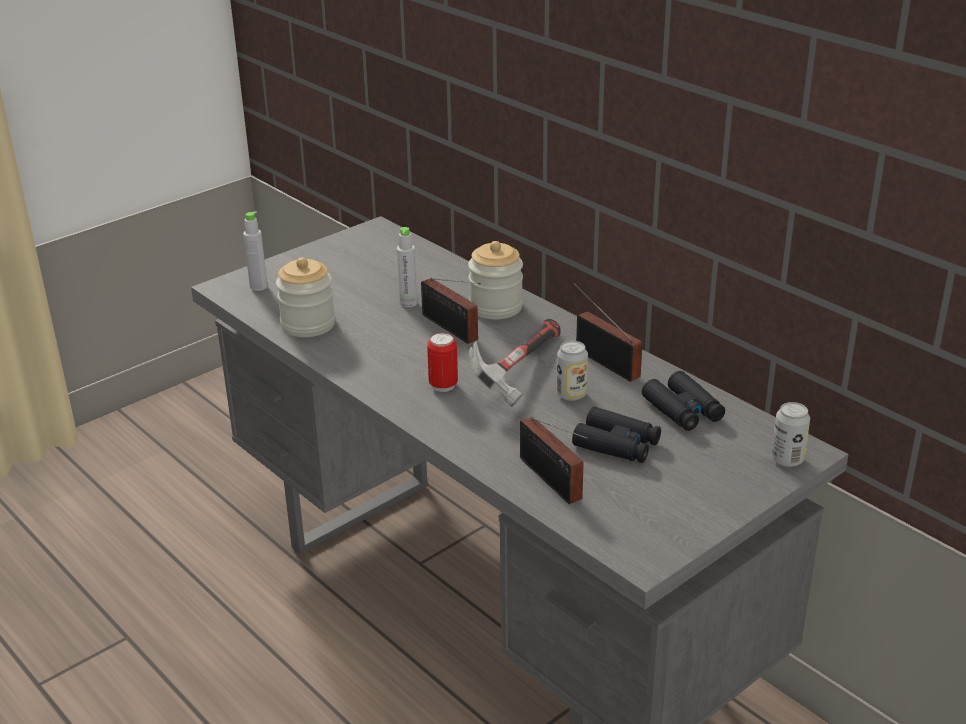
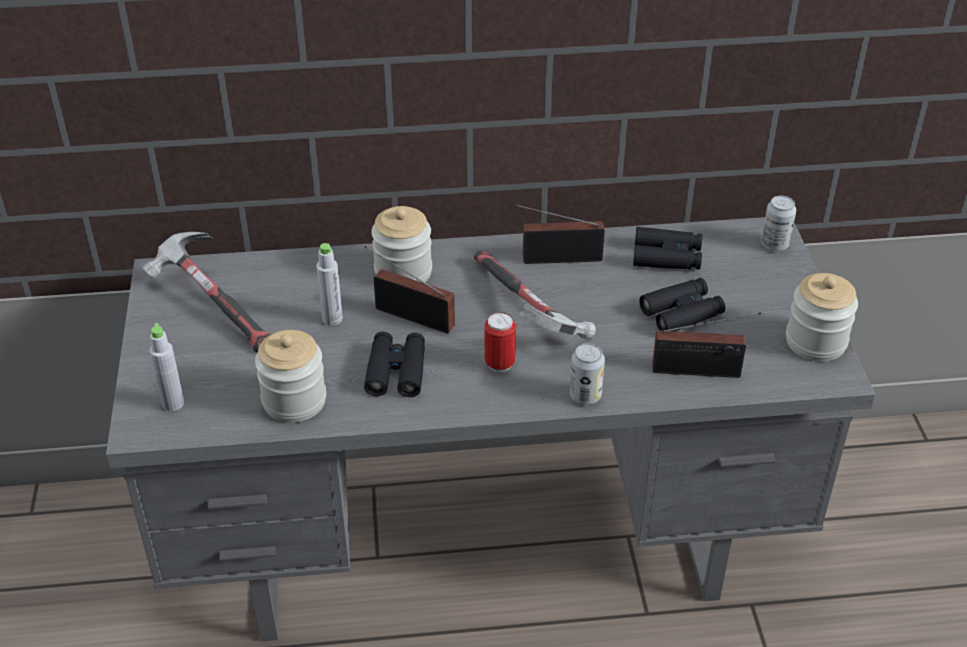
camera: 55 degrees left, 10 degrees up
(367, 259) = (215, 306): none -> hammer
(383, 348) = (396, 371): none -> black binoculars
(451, 329) = (411, 315): radio -> radio turned 150 degrees counterclockwise
(571, 394) = (588, 300): can -> can (585, 395)
(675, 530) = (815, 342): none -> jar

